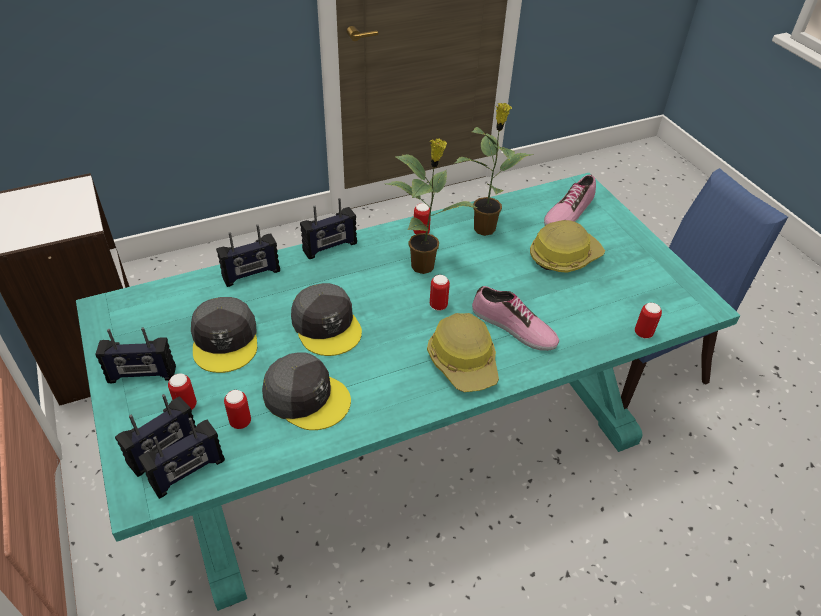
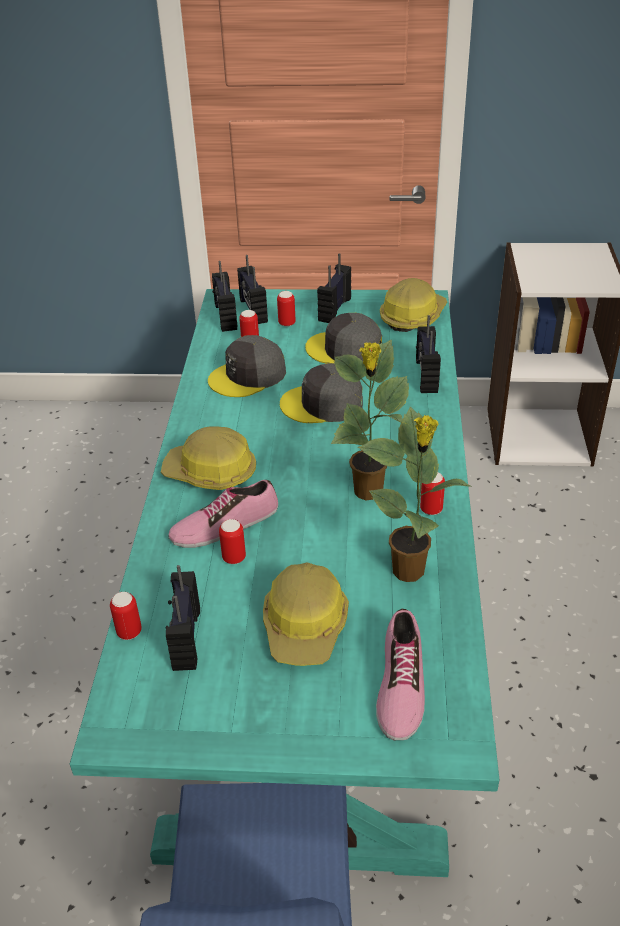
camera: 120 degrees right, 5 degrees down
(143, 310) = (412, 316): none -> hard hat
(330, 247) = (441, 433): radio -> radio (185, 638)
(438, 305) = (297, 481): can -> can (234, 558)
(568, 211) = (399, 684): shoe -> shoe turned 150 degrees counterclockwise

